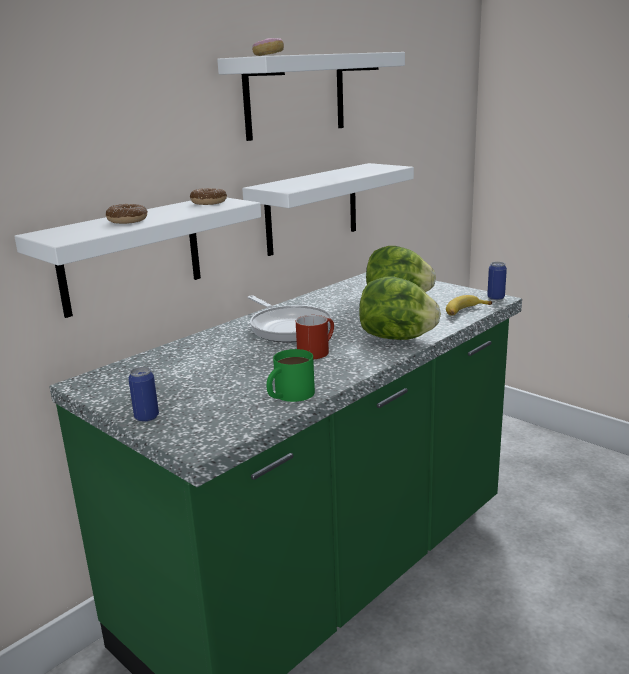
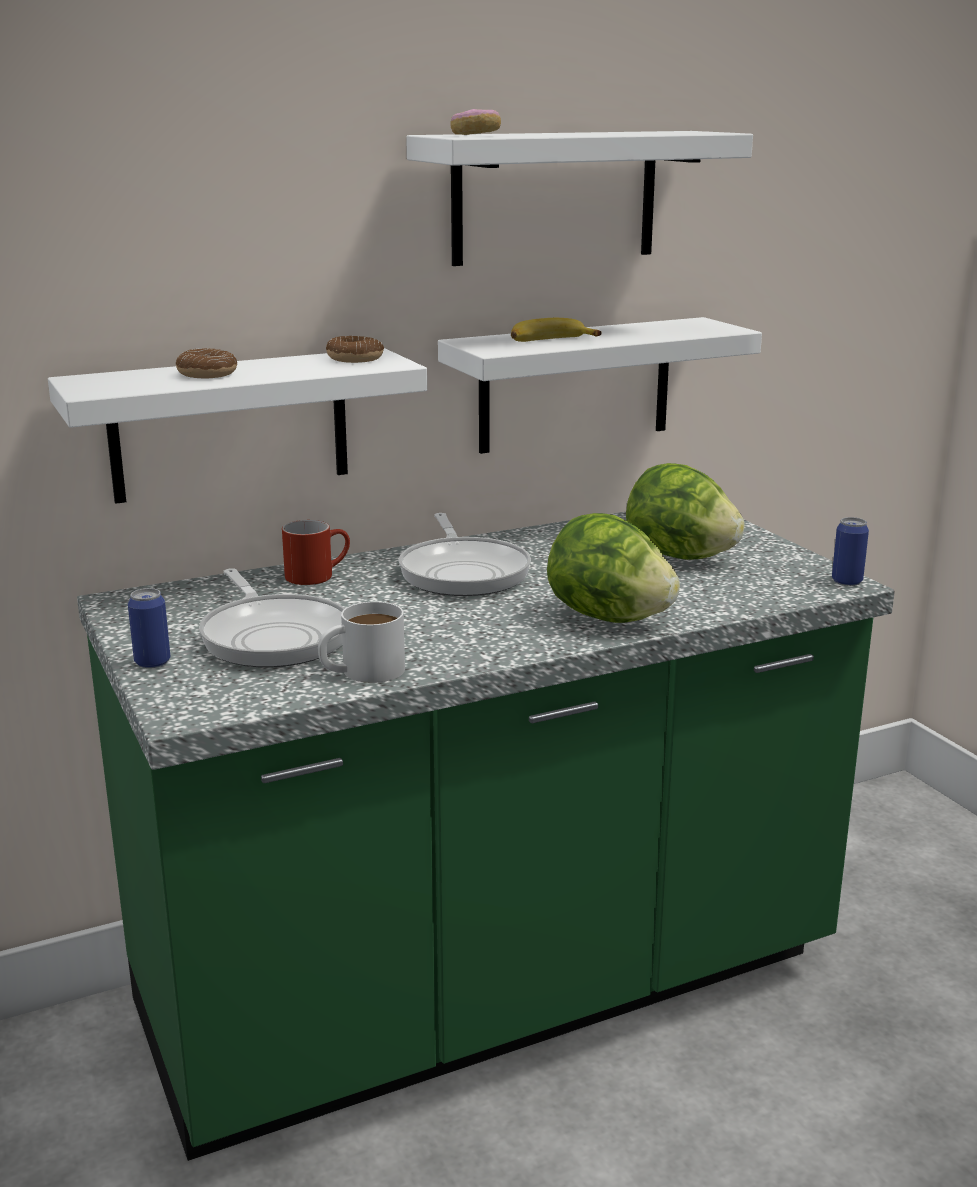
camera: 20 degrees right, 0 degrees up
(211, 385) = (273, 636): none -> frying pan
(289, 395) = (361, 672): green mug -> white mug
(316, 351) = (467, 615): red mug -> red mug (317, 575)
(465, 312) = (766, 595): banana -> banana (549, 341)

